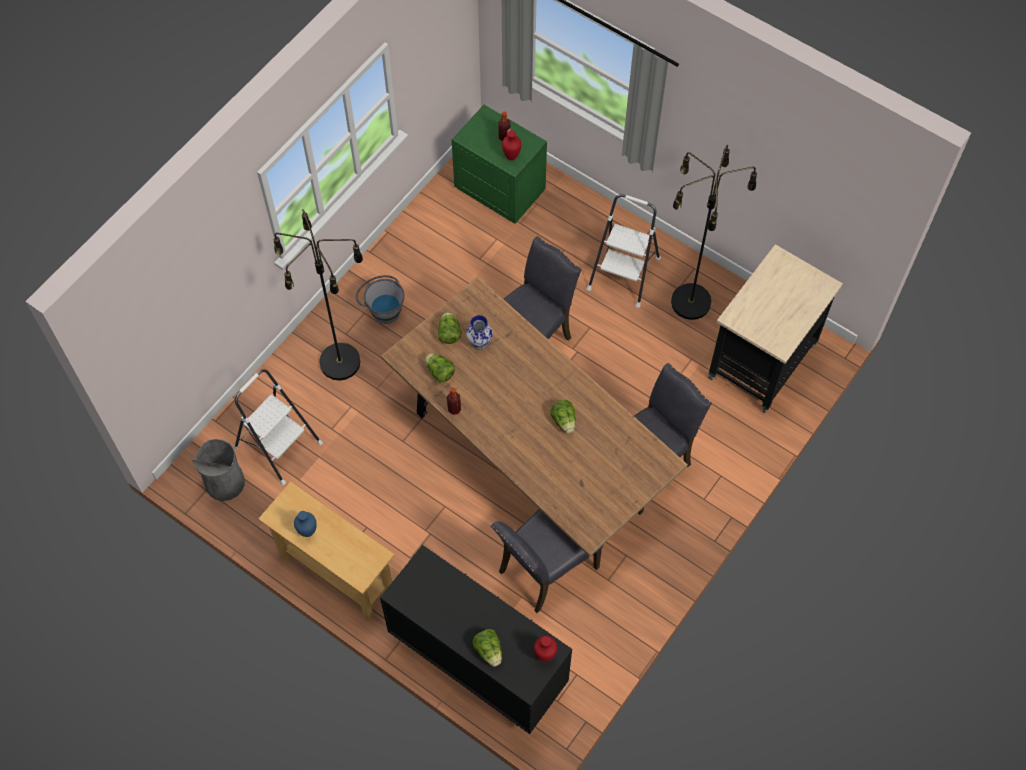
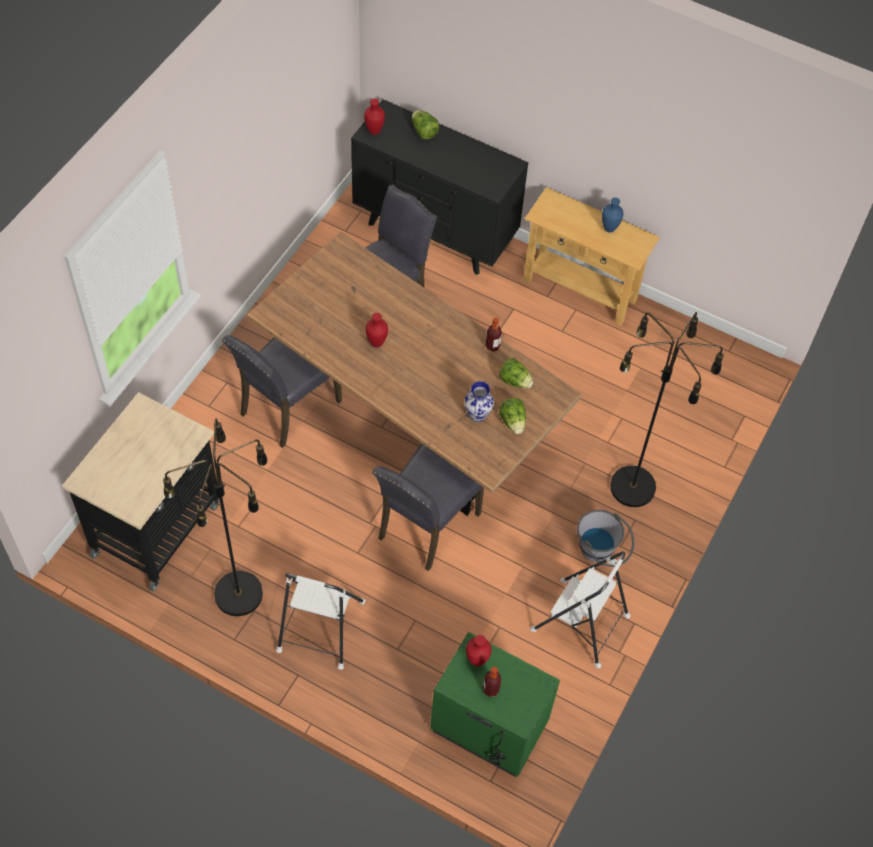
camera: 170 degrees right, 5 degrees down
(225, 482) = (713, 359): grey trash can -> none
(276, 442) = (674, 400): white step ladder -> white step ladder (583, 624)
(564, 421) = (376, 344): lettuce -> red vase

